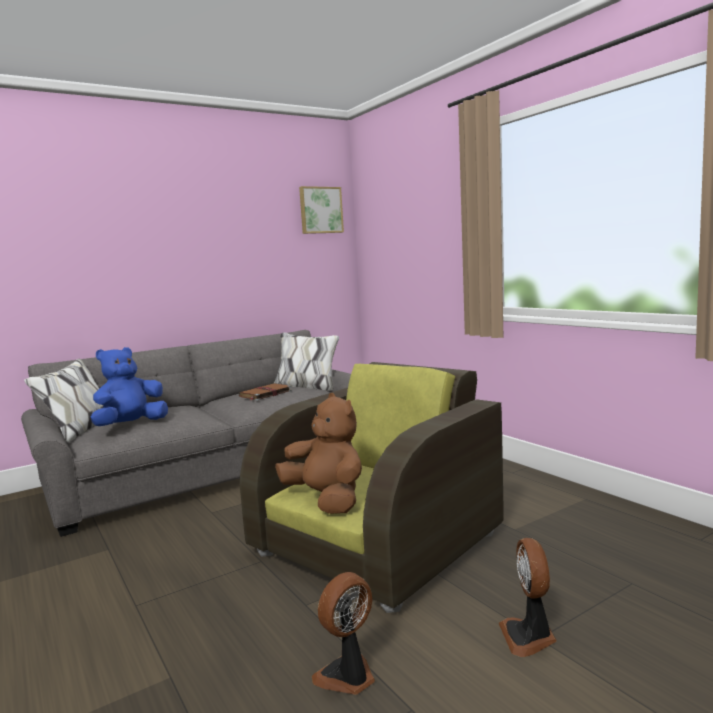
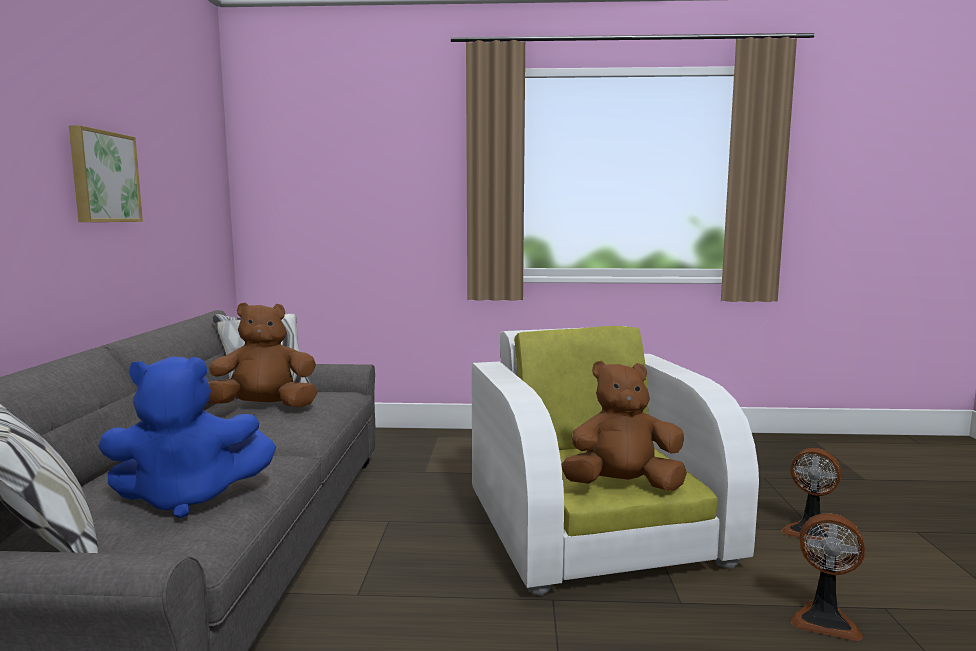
camera: 55 degrees left, 0 degrees up
(130, 425) = (189, 498): blue plush toy -> blue plush toy turned 90 degrees counterclockwise
(265, 394) = (264, 408): brown book -> brown plush toy
(320, 210) = (201, 130): picture -> picture (103, 177)
(348, 676) = (824, 620): fan -> fan turned 60 degrees counterclockwise
(379, 543) = (595, 529): brown armchair -> white armchair

